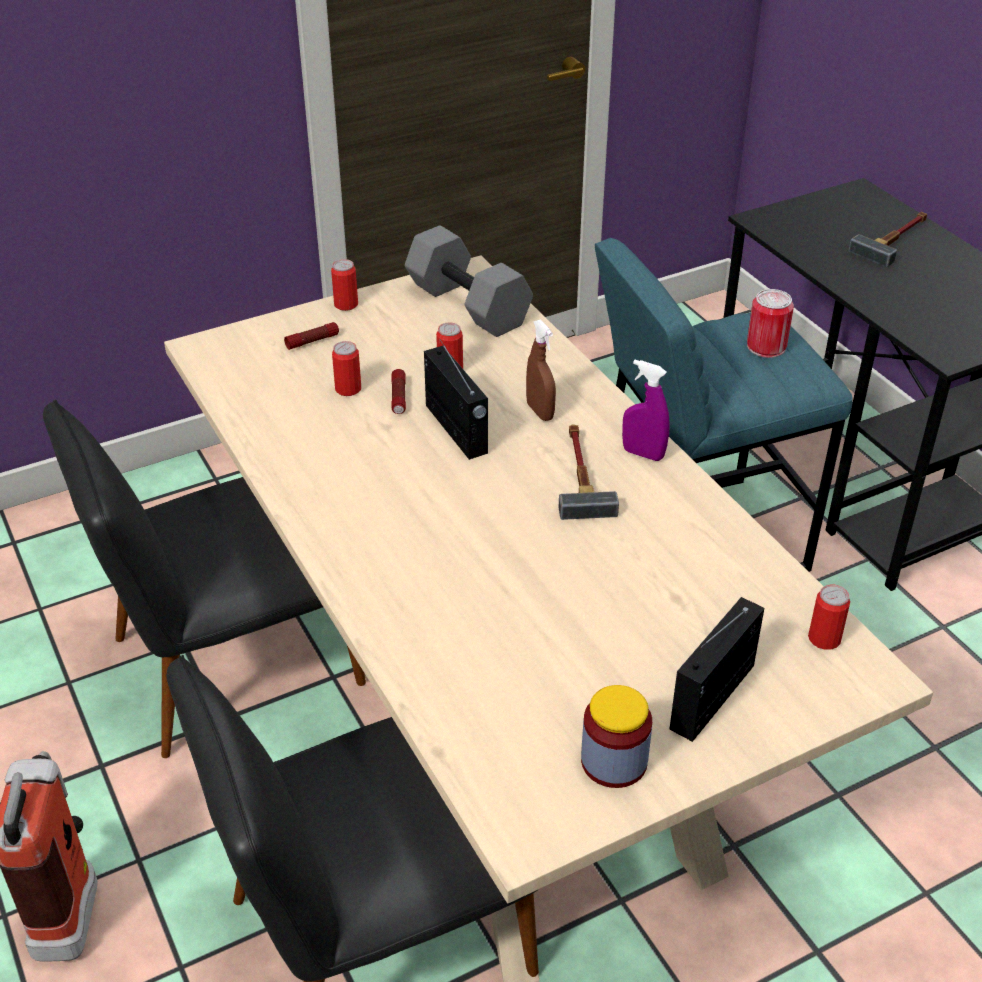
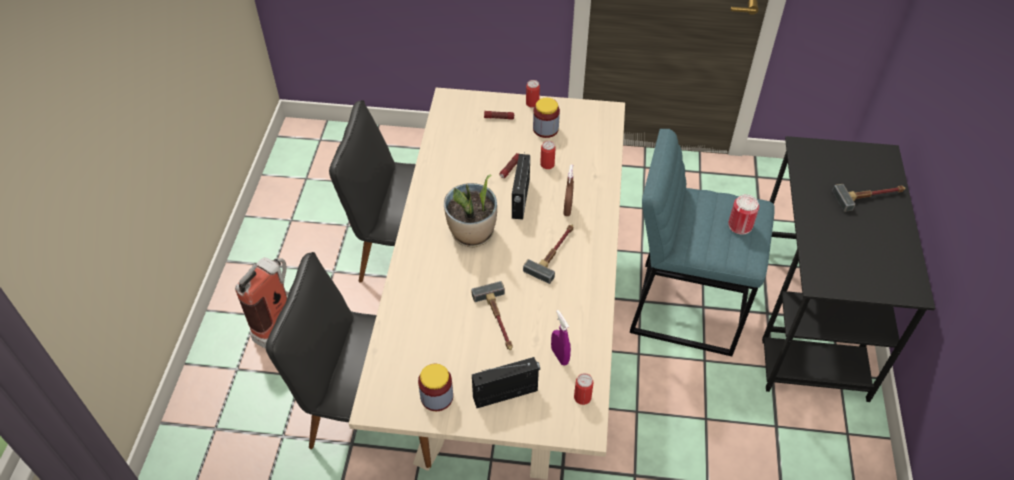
camera: 35 degrees right, 10 degrees up
(348, 389) = (492, 153): can -> none
(400, 328) = (545, 129): none -> jar
(429, 507) = (472, 234): none -> potted plant
(470, 304) = (591, 131): grey dumbbell -> none
(594, 603) = (498, 320): none -> hammer
(643, 454) = (594, 257): purple spray bottle -> purple spray bottle (559, 356)

